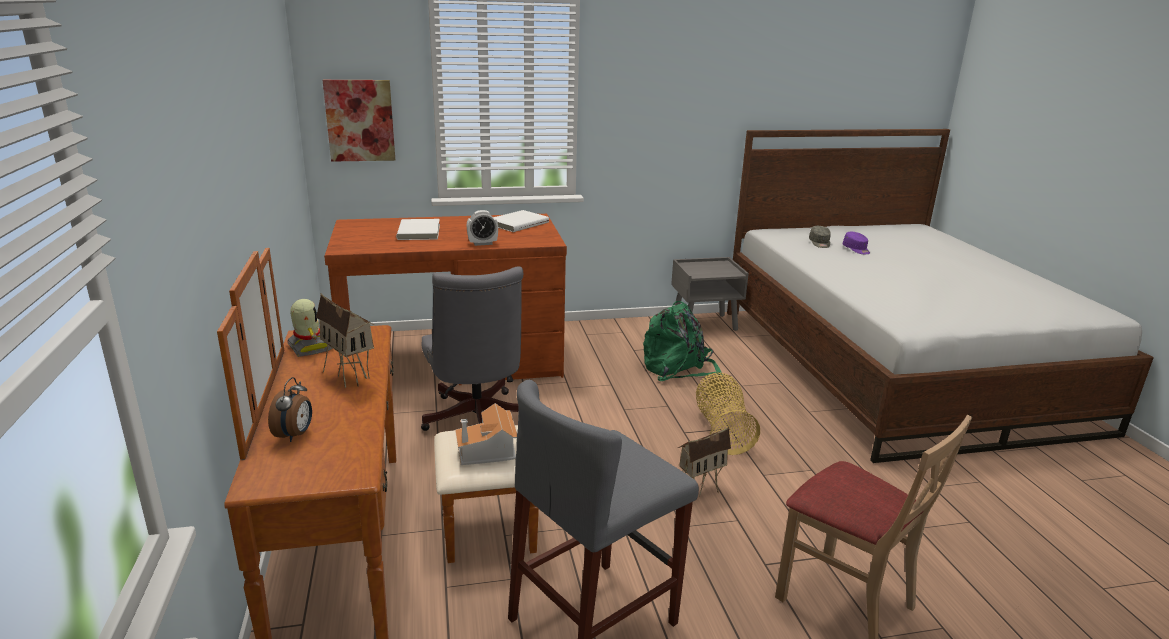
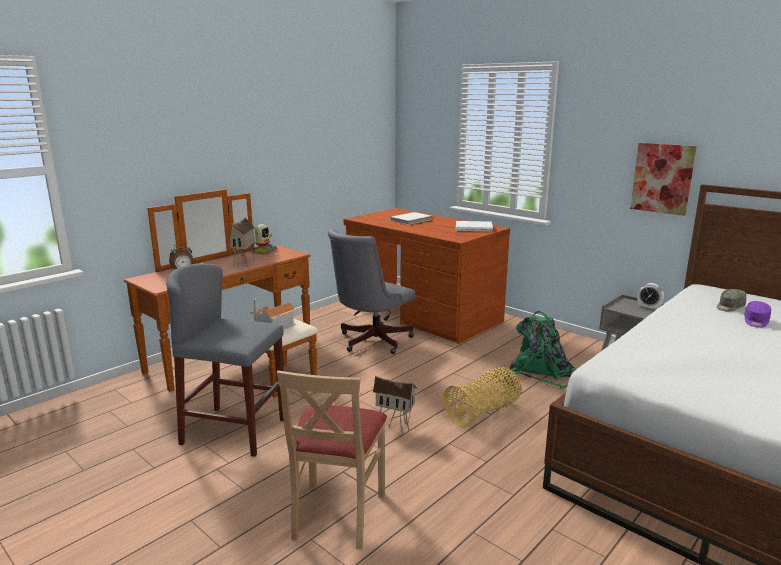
camera: 55 degrees right, 5 degrees down
(360, 120) = (421, 149): picture -> picture (662, 178)
(482, 243) = (422, 231): alarm clock -> alarm clock (649, 308)

